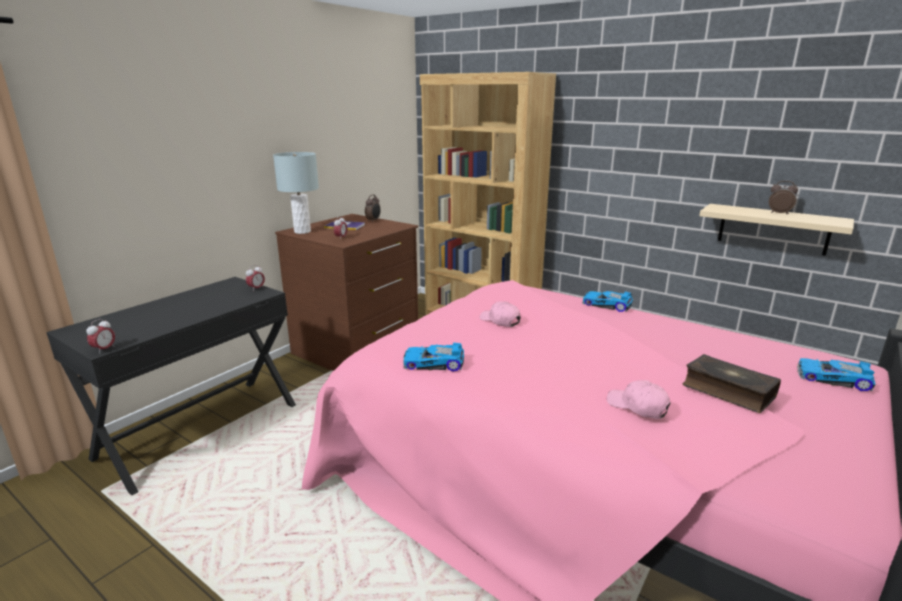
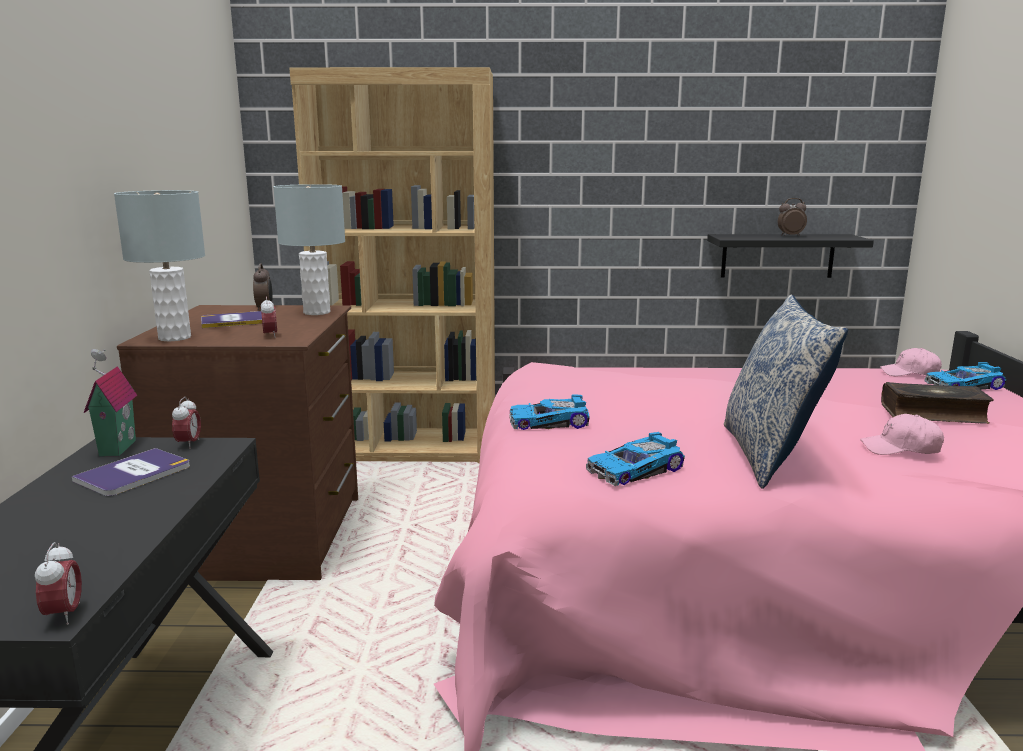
camera: 35 degrees left, 5 degrees down
(216, 297) = (134, 473): none -> book
(231, 283) = (115, 448): none -> toy house
(391, 227) = (317, 312): none -> grey table lamp
(500, 321) = (612, 406): pink cap -> pink cap (910, 373)
(532, 381) = (770, 456): none -> pillow
(606, 305) = (677, 367): toy car -> toy car (549, 423)
(773, 229) = (777, 255): beige shelf -> black shelf

